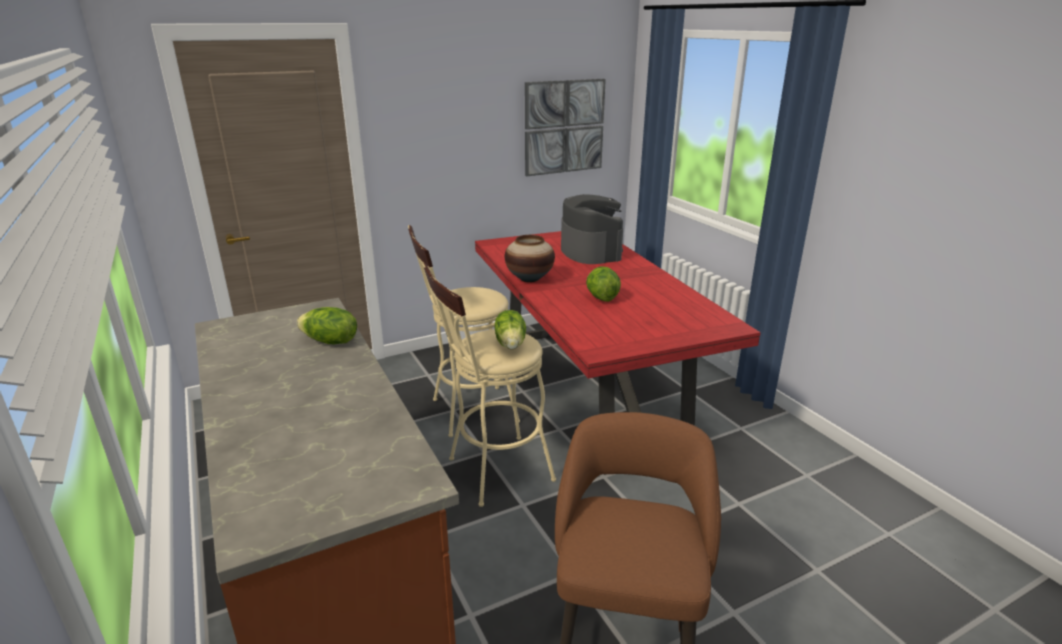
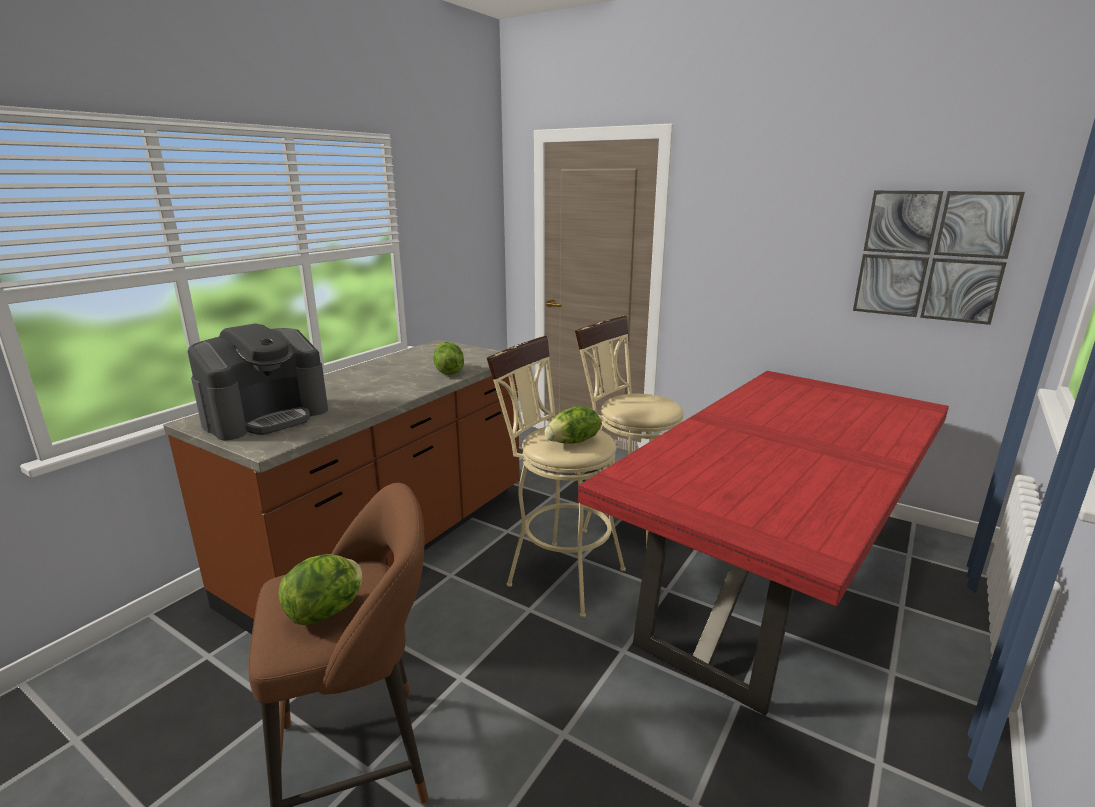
camera: 60 degrees right, 5 degrees down
(529, 279) = (725, 412): vase -> none
(590, 251) = (863, 420): coffee machine -> coffee machine (266, 416)
(601, 298) = (746, 455): lettuce -> lettuce (327, 611)

